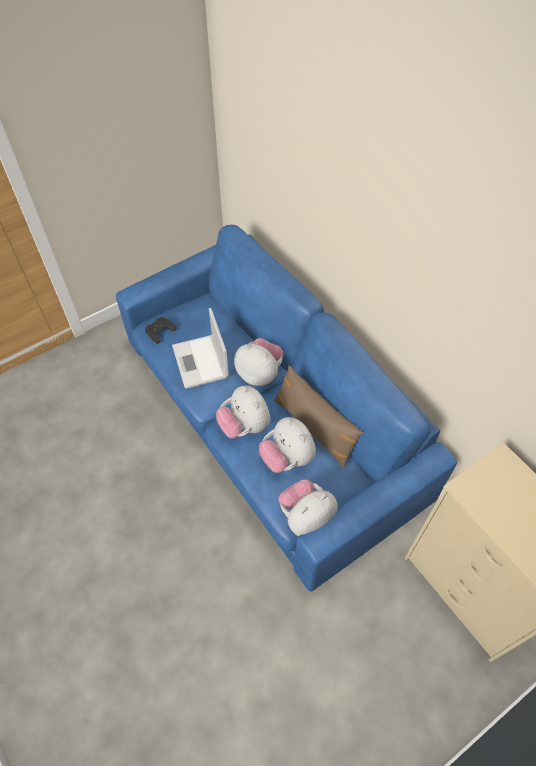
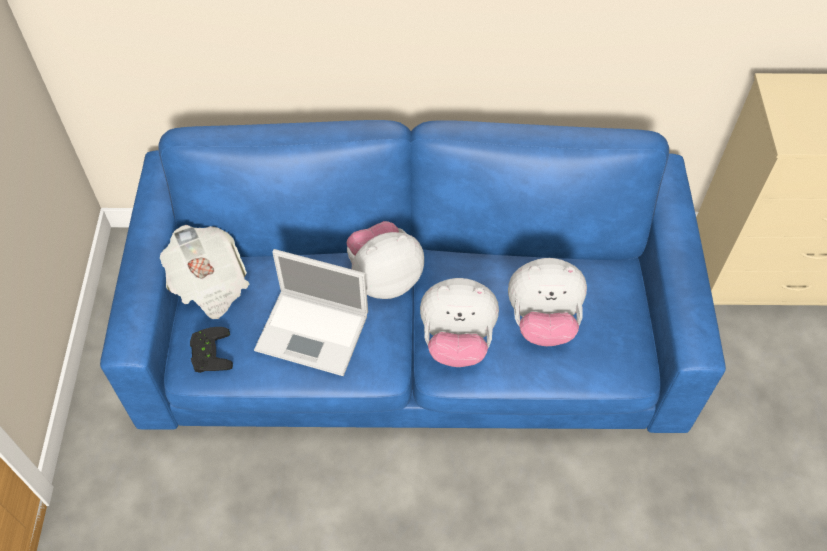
camera: 55 degrees left, 0 degrees up
(196, 306) = (209, 284): none -> newspaper
(306, 517) = (636, 354): plush toy -> none
(314, 428) = (516, 269): brown pillow -> none

